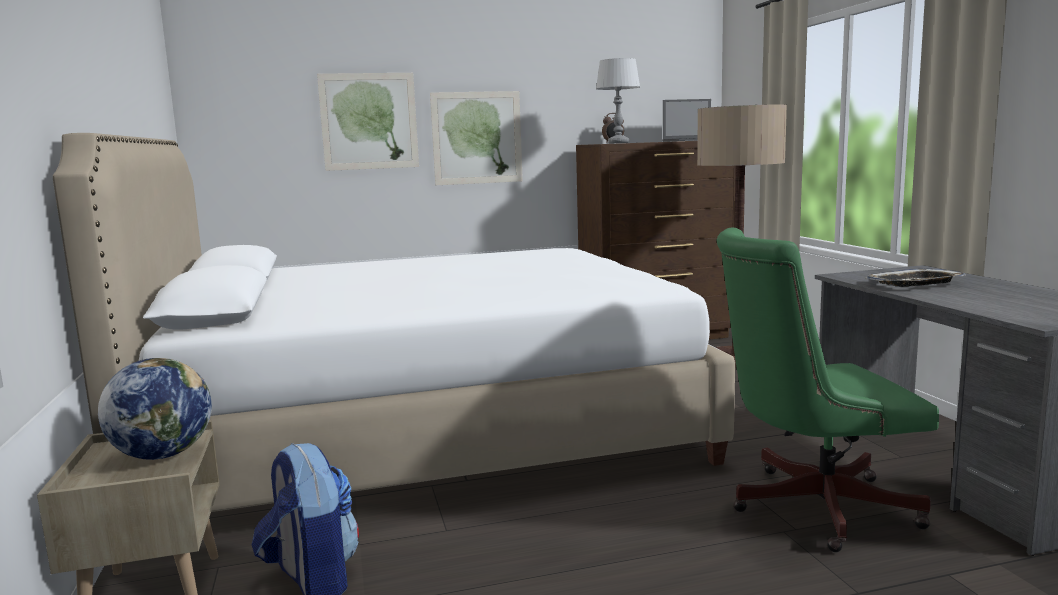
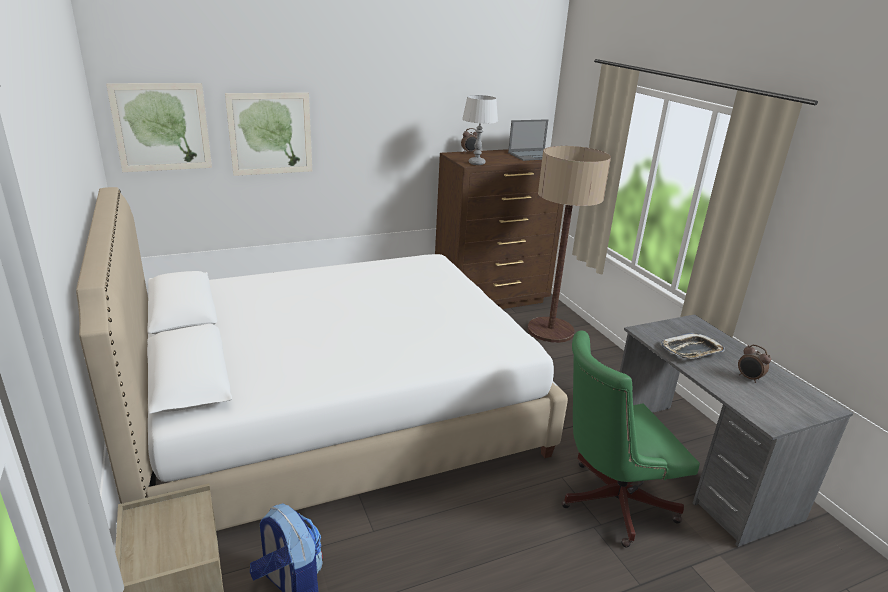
camera: 10 degrees left, 15 degrees up
(163, 455) = (185, 527): globe -> none
(477, 138) = (360, 147): picture -> picture (162, 127)
(1005, 297) = (749, 378): none -> alarm clock

